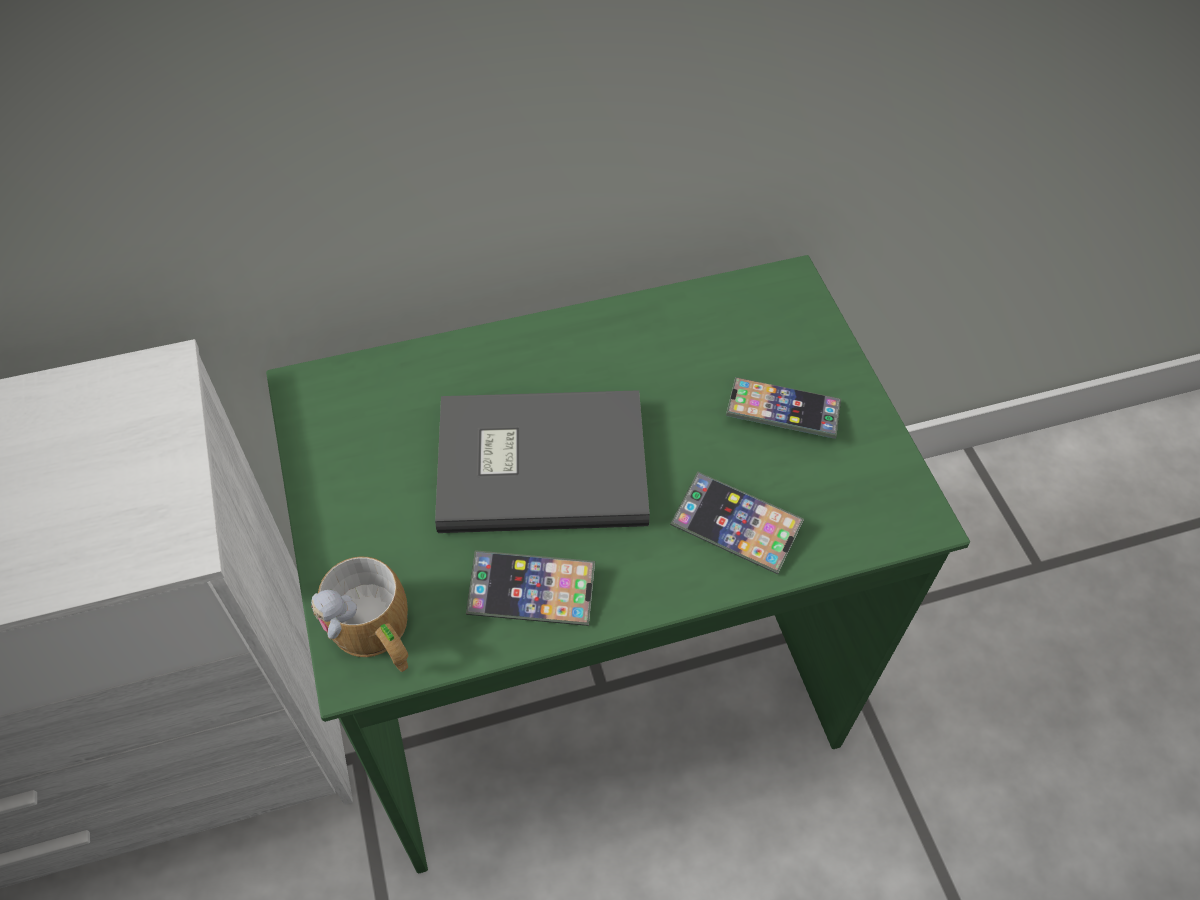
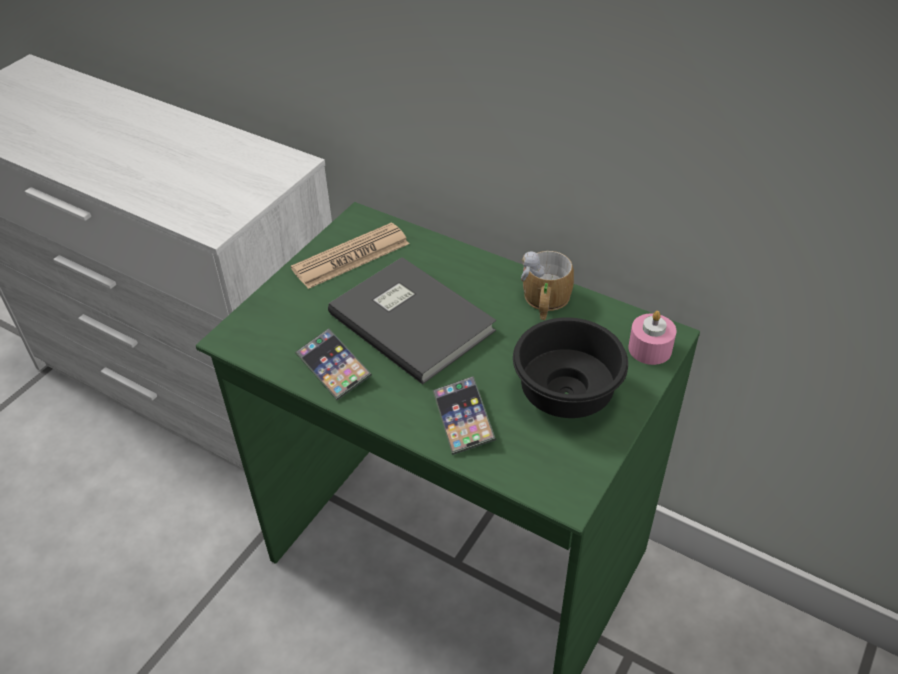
camera: 50 degrees right, 10 degrees down
(363, 443) = (351, 257): none -> newspaper
(375, 634) = (253, 332): mug -> mug (544, 302)
(782, 412) = (566, 390): phone -> black bowl
(794, 307) = (650, 349): none -> pink candle

